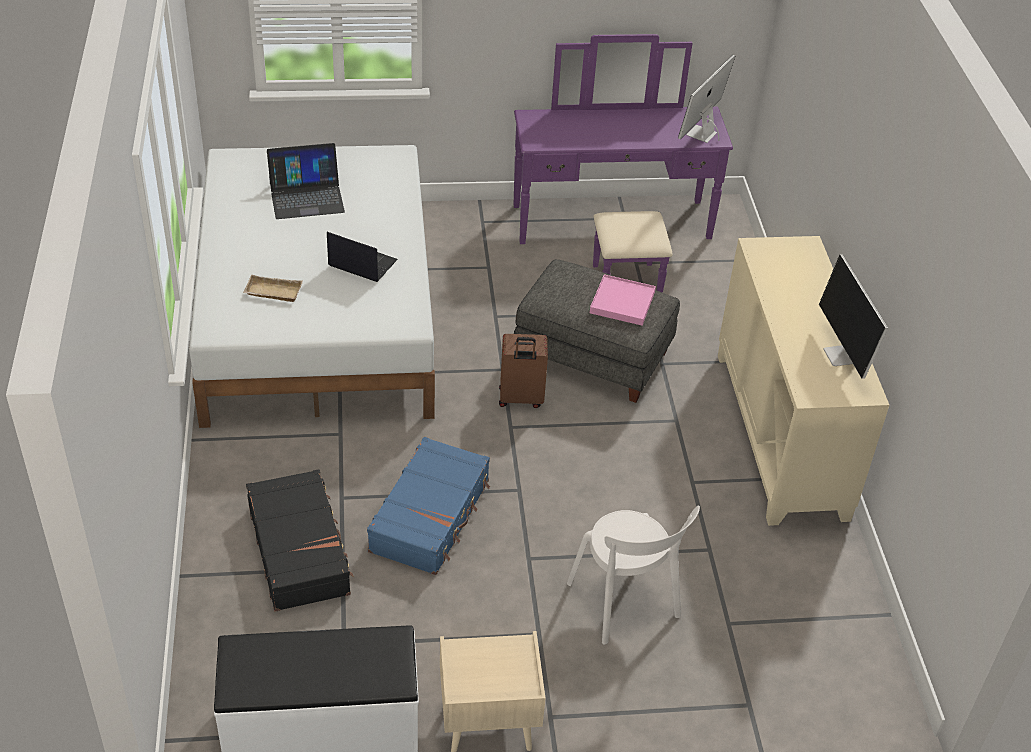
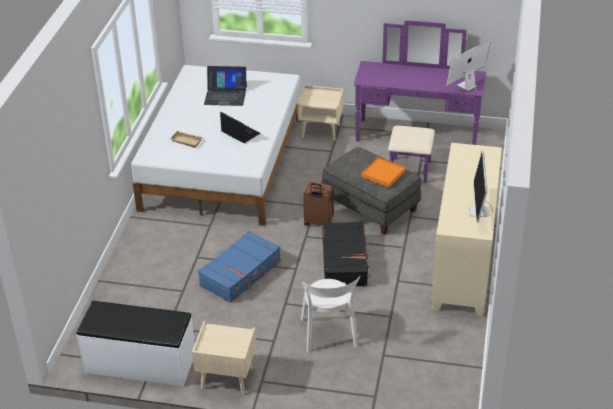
camera: 20 degrees right, 5 degrees down
(299, 550) = (164, 278): black suitcase -> black suitcase (345, 261)
(456, 233) = (321, 131): none -> beige nightstand
(622, 302) = (383, 174): pink tray -> orange tray

